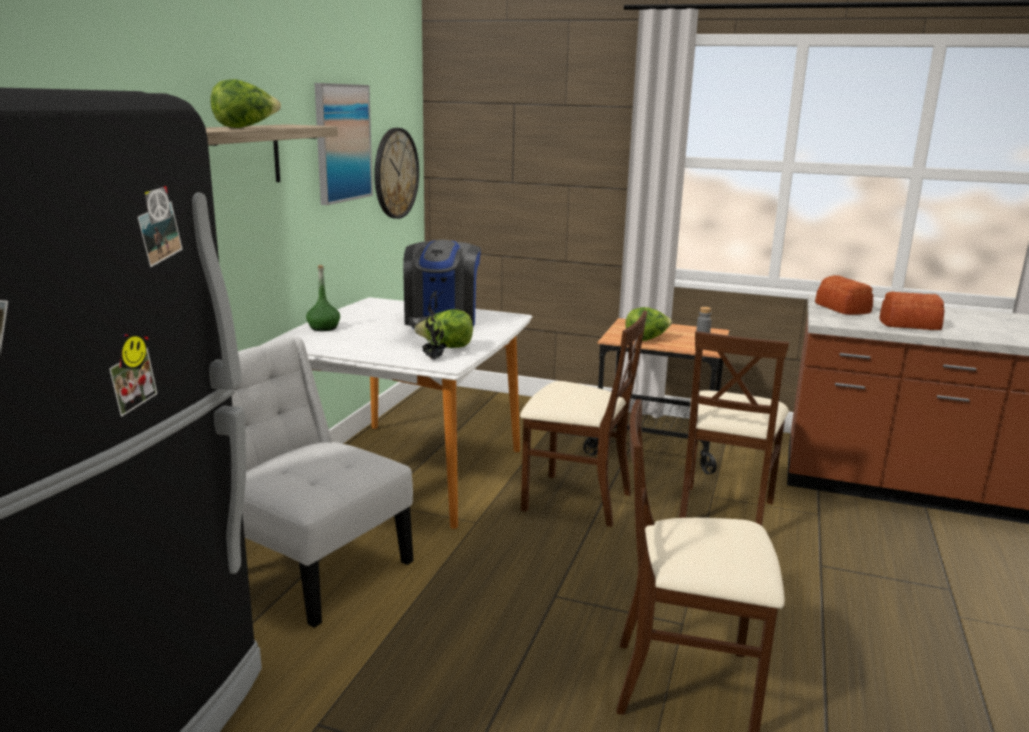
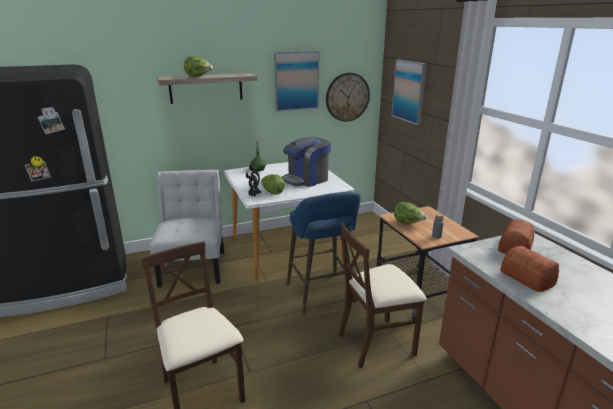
camera: 50 degrees right, 5 degrees up
(507, 153) = (409, 91): none -> picture
(575, 500) = (322, 295): beige chair -> blue stool

